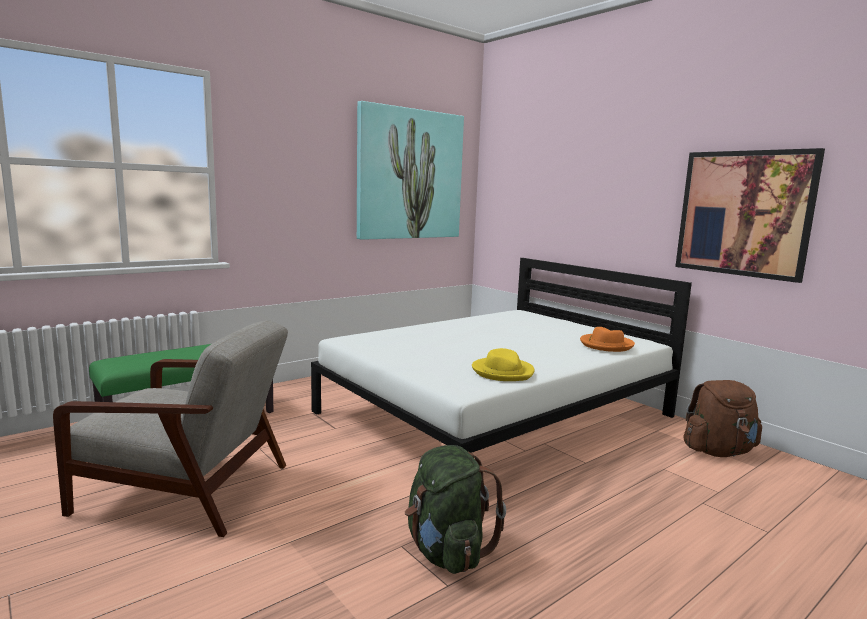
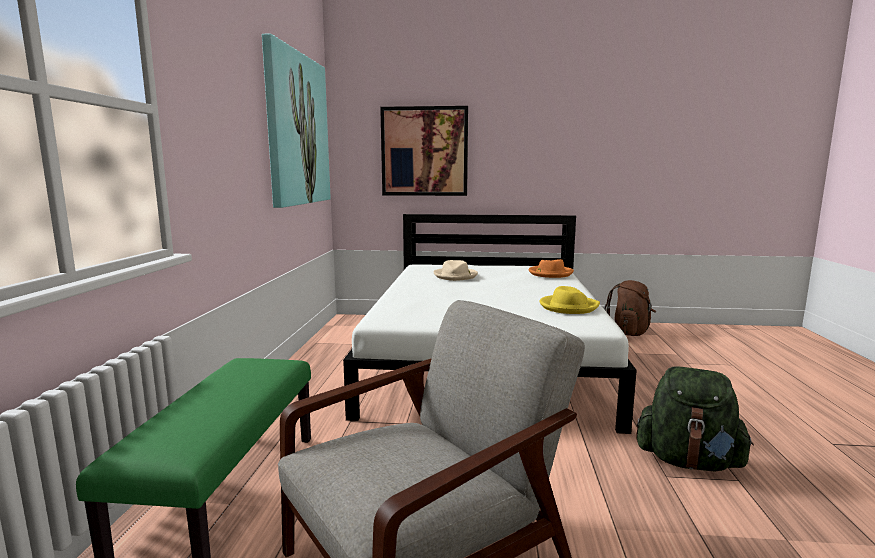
camera: 45 degrees left, 0 degrees up
(512, 326) = (455, 276): none -> beige hat
(743, 213) = (607, 160): picture -> picture (424, 151)

